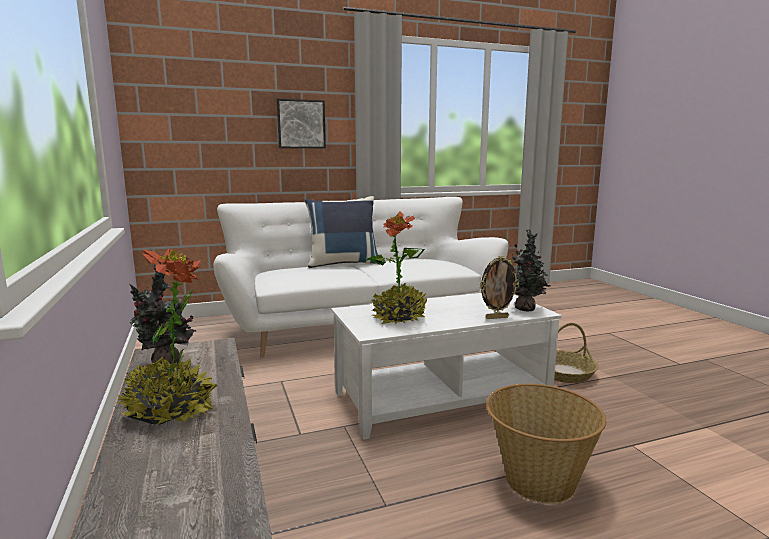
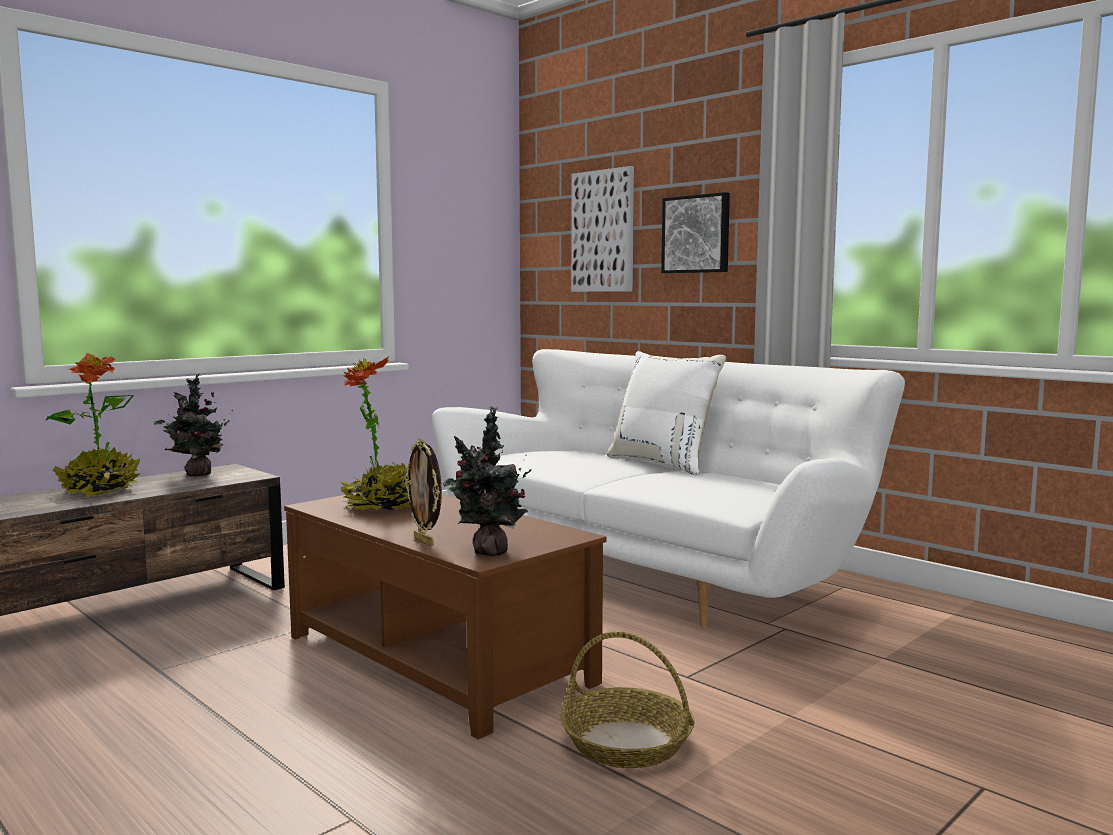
camera: 65 degrees right, 5 degrees down
(218, 116) = (603, 231): none -> picture
(343, 263) = (664, 463): blue pillow -> white pillow
(441, 396) = (439, 658): white coffee table -> brown coffee table
(538, 480) = (221, 745): basket -> none

